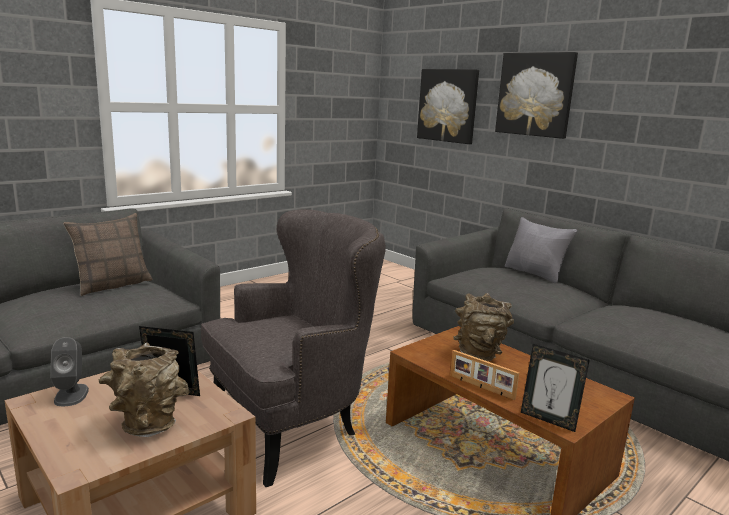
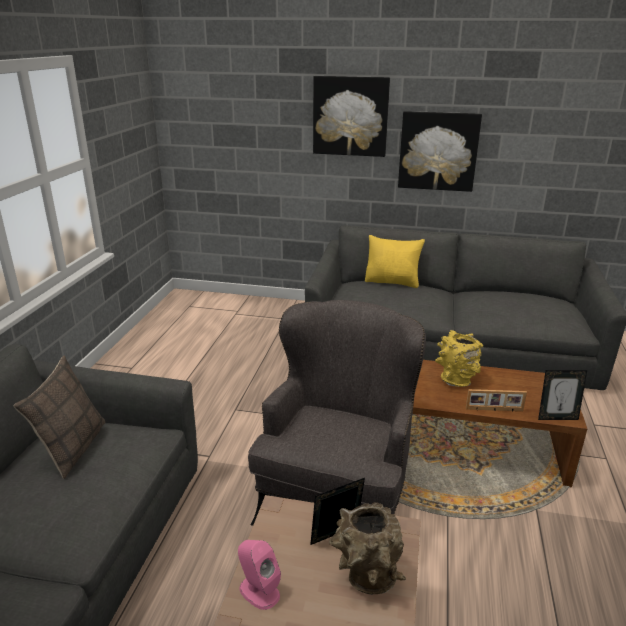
camera: 35 degrees left, 10 degrees up
(71, 395) = (259, 591): grey speaker -> pink speaker
(448, 105) = (251, 128): picture -> picture (438, 151)
(480, 354) = (455, 379): brown vase -> yellow vase
(535, 274) = (392, 282): grey pillow -> yellow pillow

